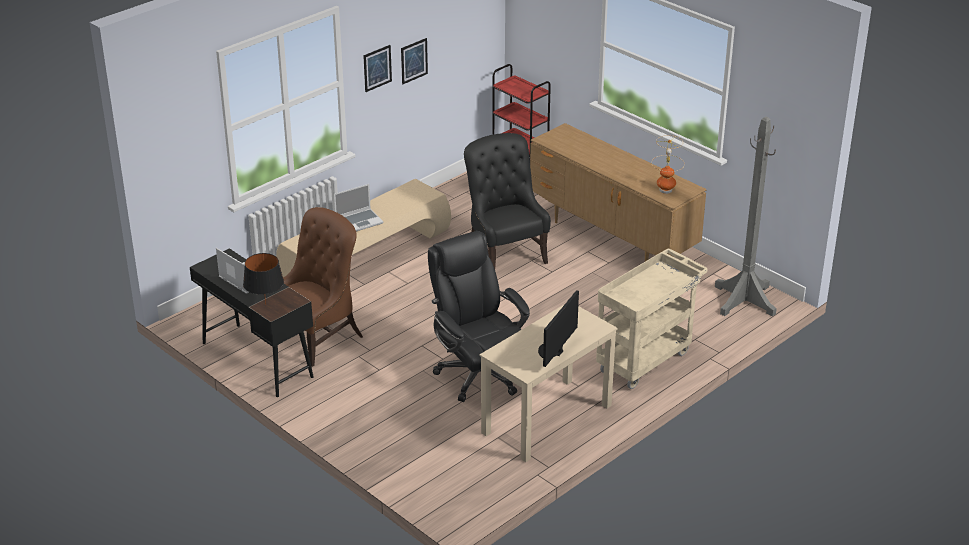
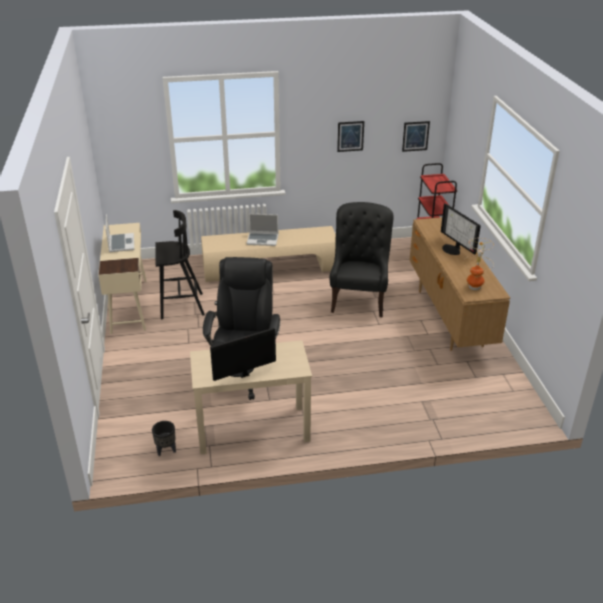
camera: 35 degrees right, 0 degrees up
(256, 359) = (129, 305): black desk -> beige desk
(265, 305) = (110, 263): black table lamp -> none
(318, 336) = (180, 306): brown chair -> black stool
(377, 68) = (313, 132): picture -> picture (415, 136)
(488, 474) = (166, 450): none -> black planter
(605, 159) = (453, 249): none -> monitor
(646, 361) = (375, 419): beige cart -> none
(745, 300) = (508, 406): grey clothes rack -> none

